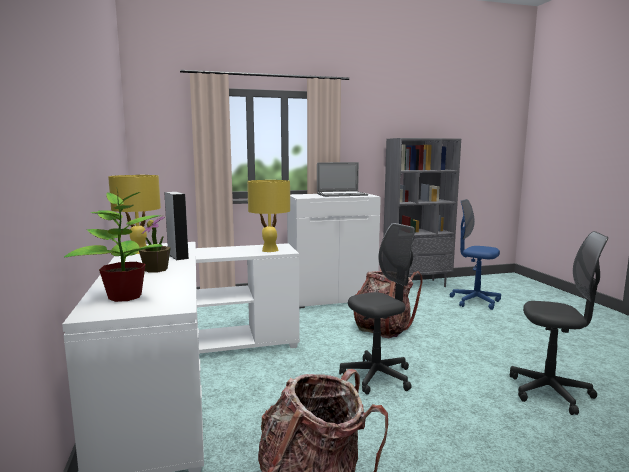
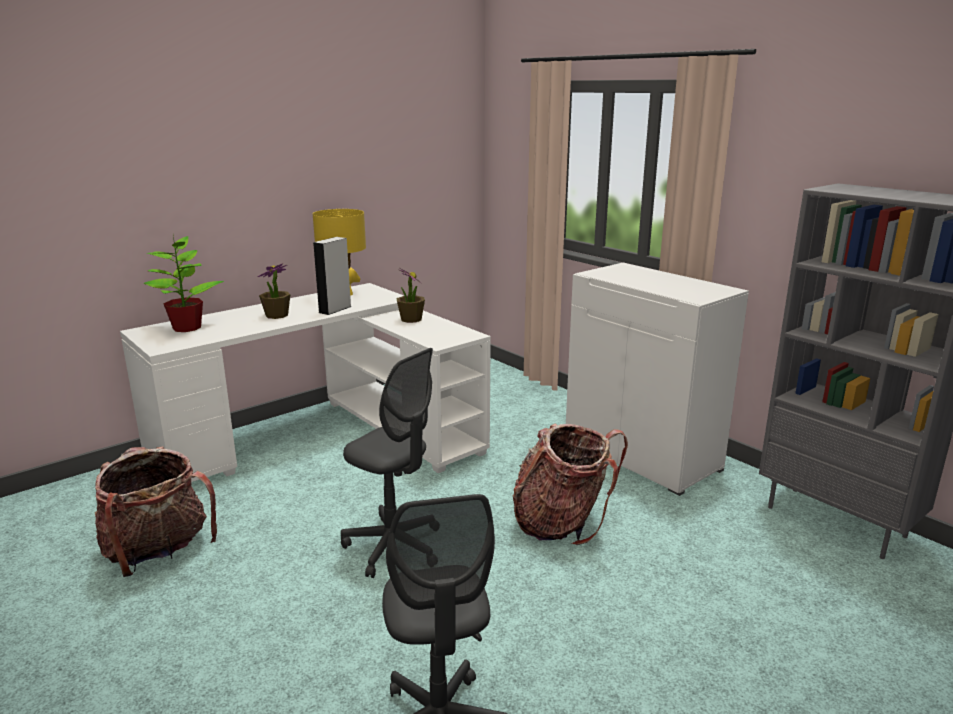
camera: 65 degrees right, 10 degrees up
(224, 251) = (411, 319): none -> potted plant
(270, 250) = (436, 335): yellow table lamp -> none
(341, 194) = (675, 284): laptop -> none
(475, 301) = (835, 610): blue office chair -> none

